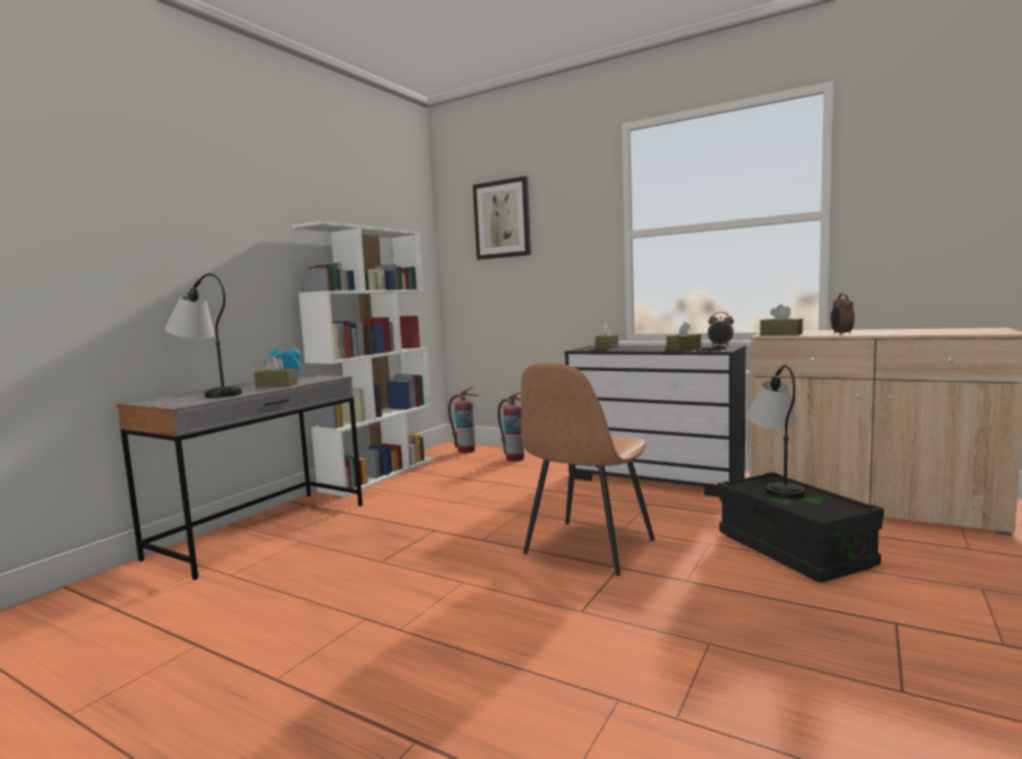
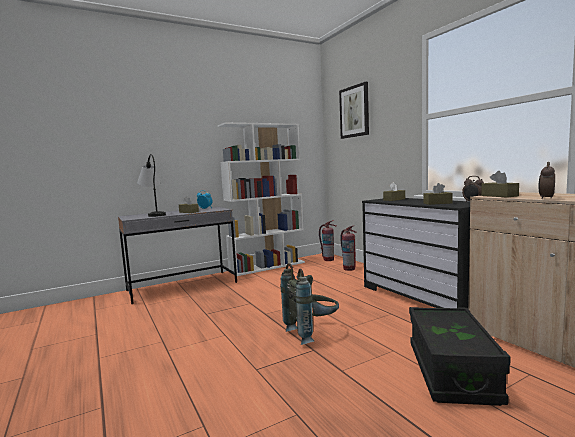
camera: 30 degrees right, 0 degrees up
(587, 548) = (312, 333): brown chair -> grey backpack
(776, 485) = (454, 318): table lamp -> none

